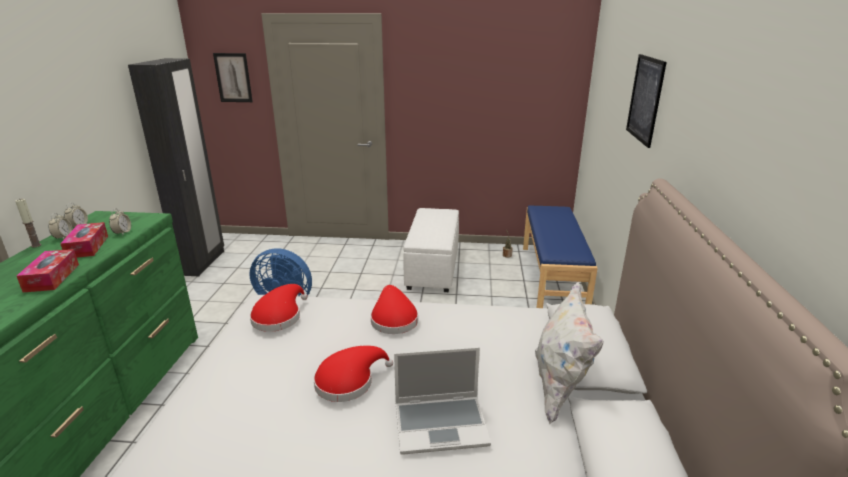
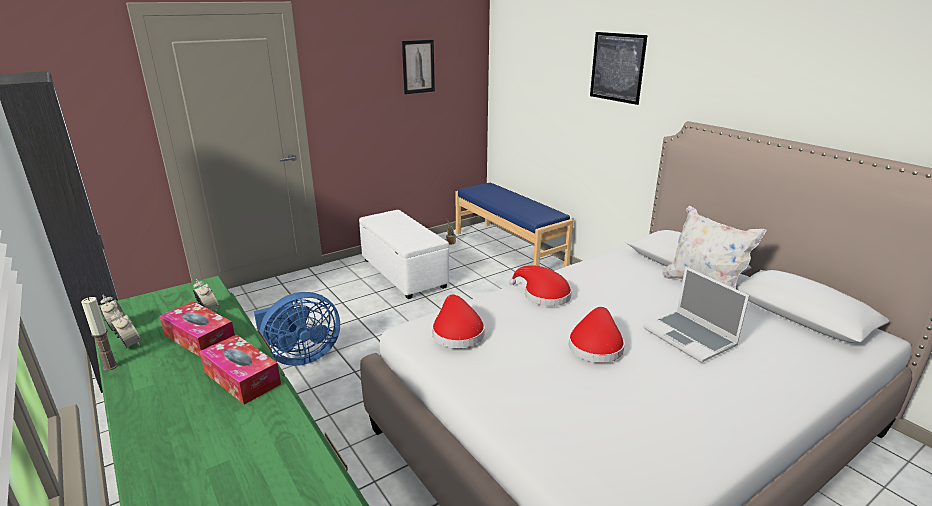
camera: 40 degrees left, 0 degrees up
(233, 78) = (87, 96): picture -> picture (418, 66)
(441, 424) = (690, 337): laptop -> laptop turned 105 degrees clockwise

